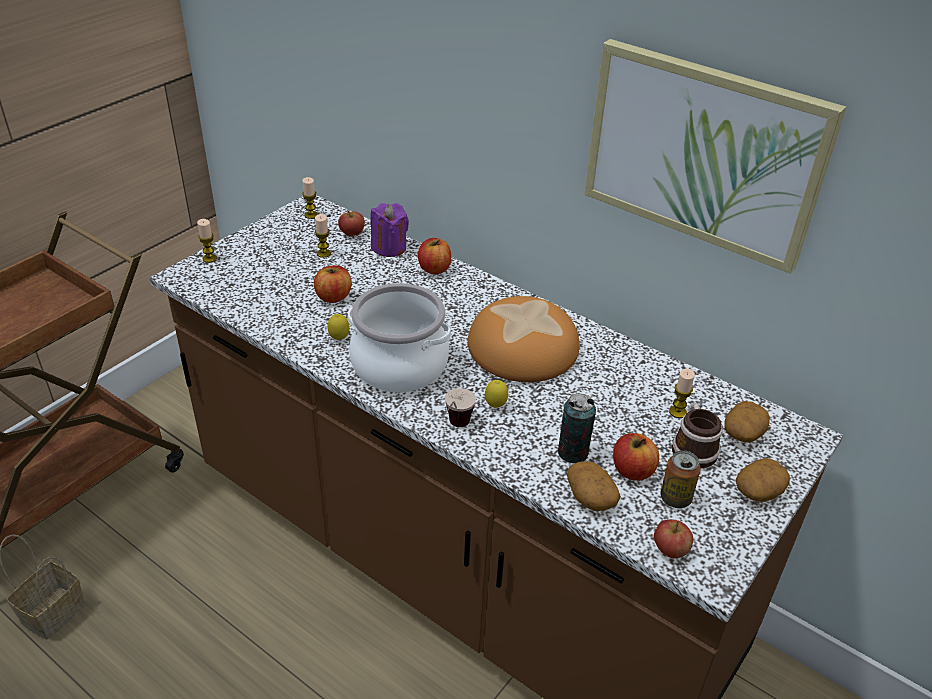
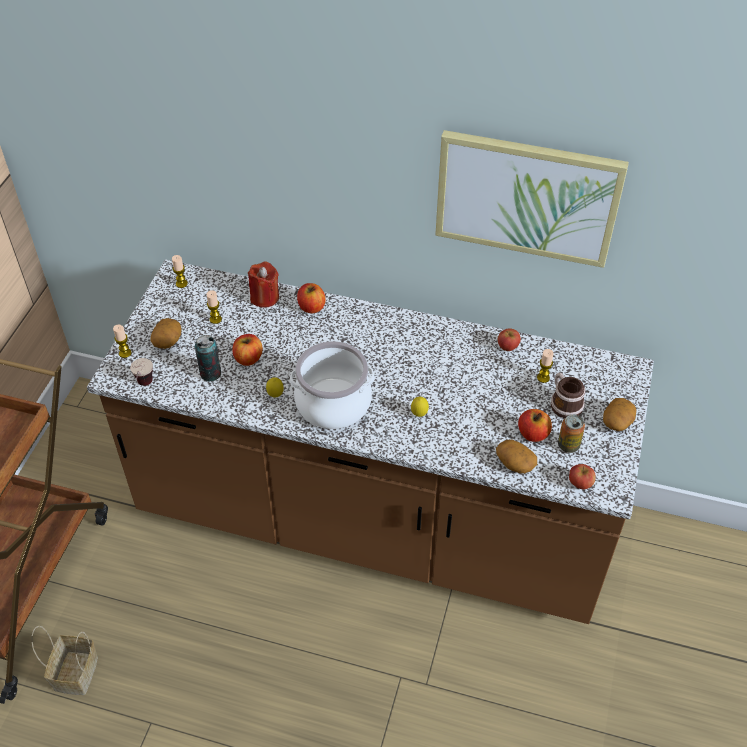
camera: 20 degrees left, 10 degrees up
(352, 234) = (227, 292): apple -> apple (508, 347)
(389, 247) = (264, 297): purple candle -> red candle
(455, 429) = (401, 442): cup -> cup (144, 387)
(522, 347) = (413, 358): bread -> none
(573, 453) = (488, 434): can -> can (210, 373)
(743, 433) = (591, 380): potato -> potato (167, 341)

